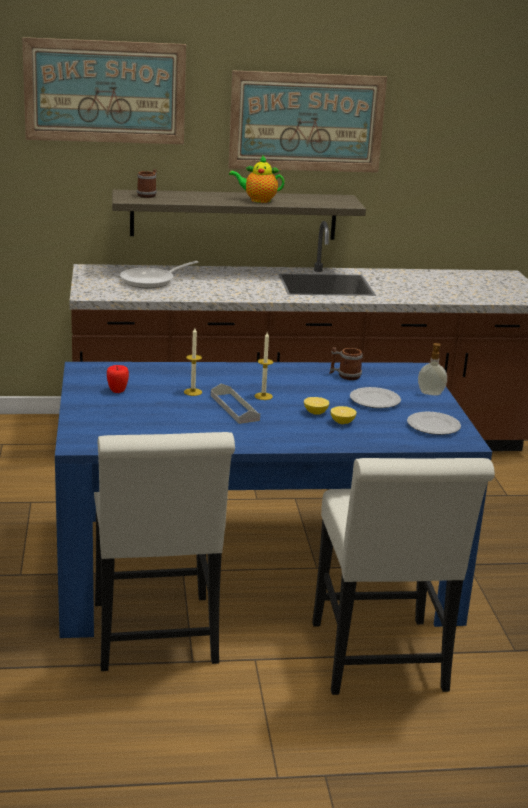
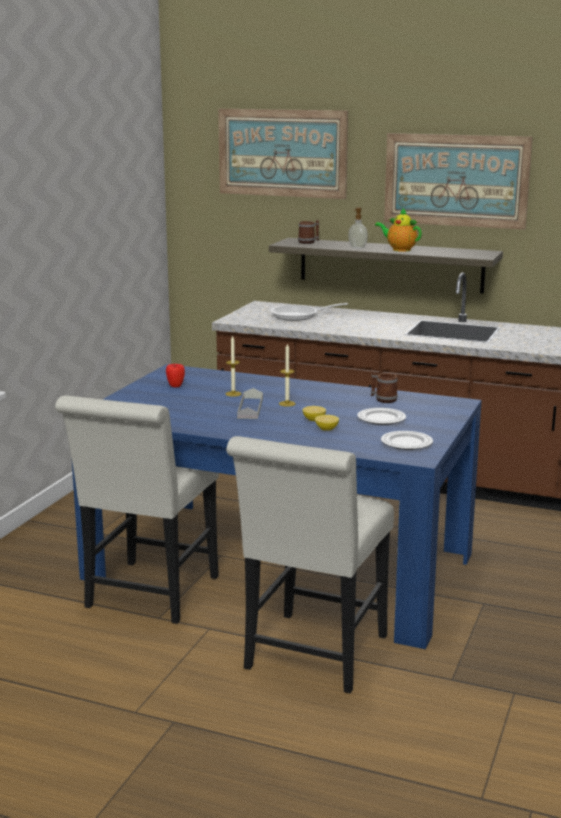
camera: 30 degrees right, 5 degrees down
(430, 394) = (443, 421): soap dispenser -> soap dispenser (357, 248)

